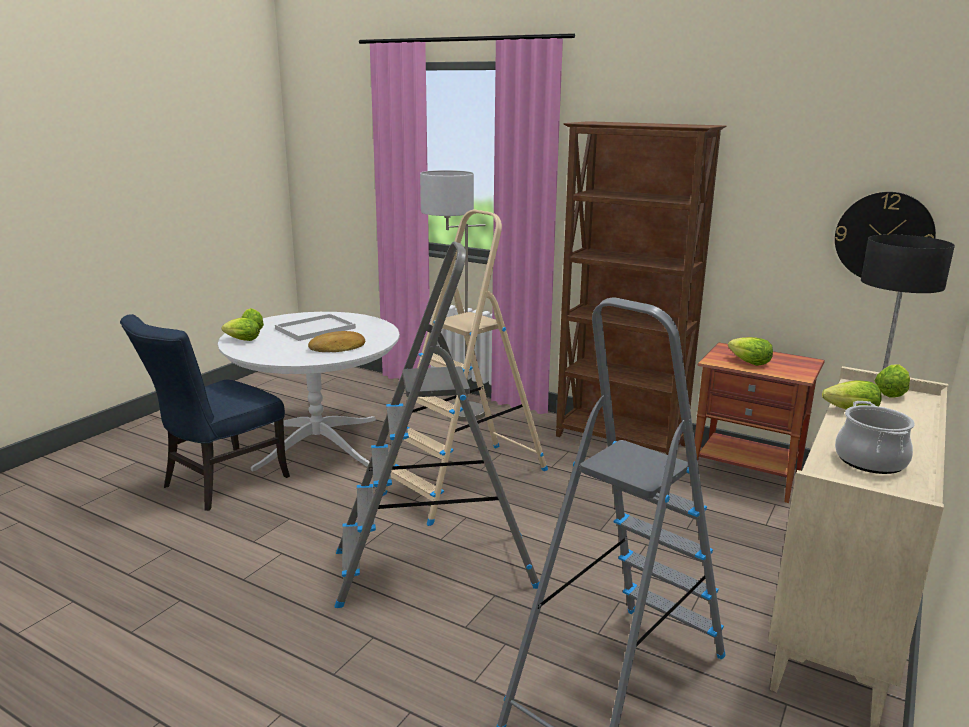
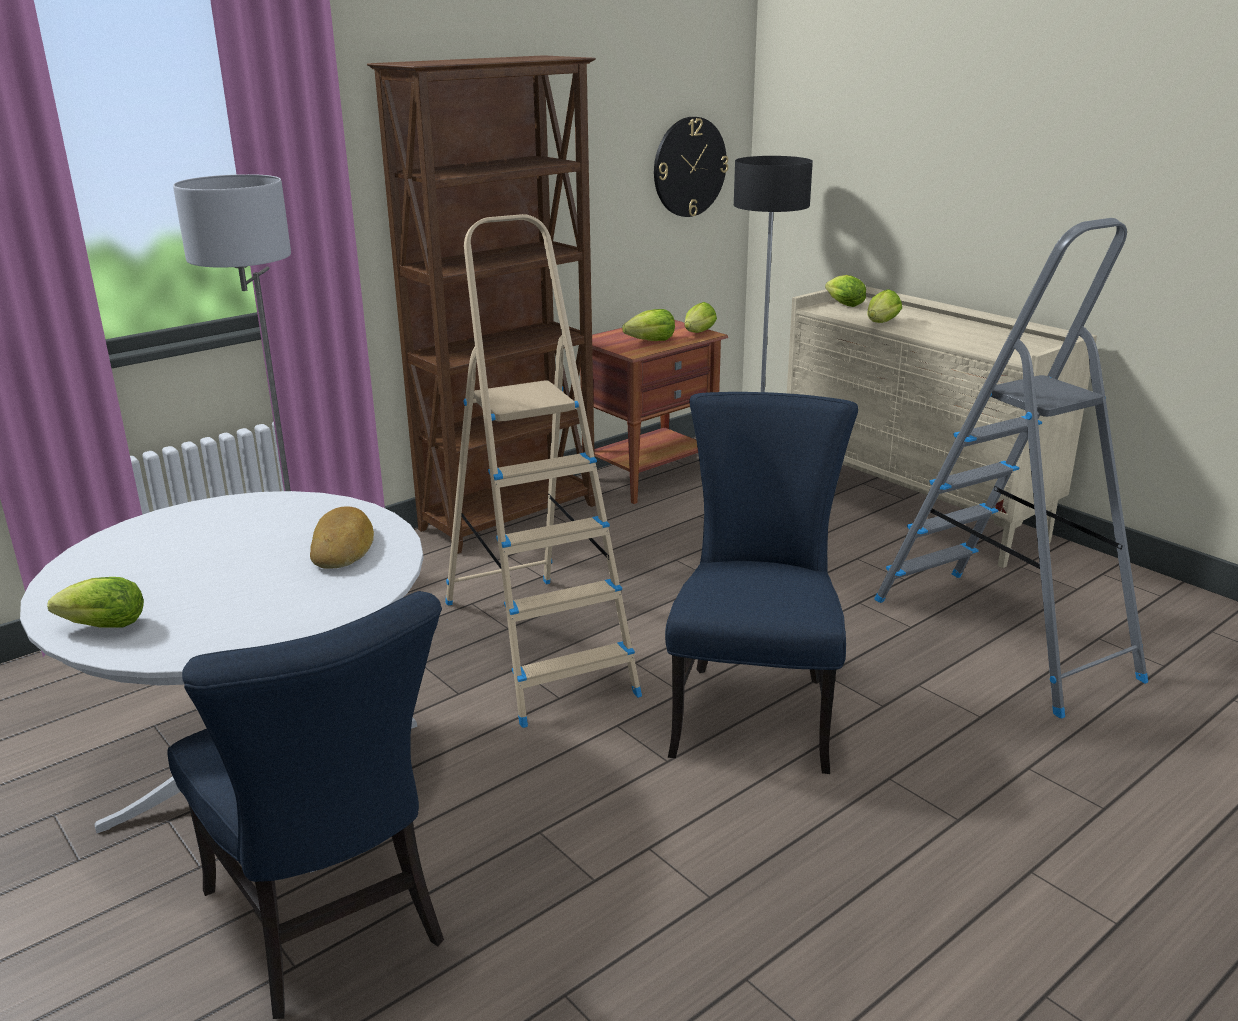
camera: 70 degrees left, 5 degrees up
(240, 340) = (167, 642): lettuce -> lettuce (697, 333)
(316, 328) = (190, 558): white tray -> none
(433, 569) = (754, 709): grey step ladder -> blue chair
(870, 461) = (988, 340): cooking pot -> none

